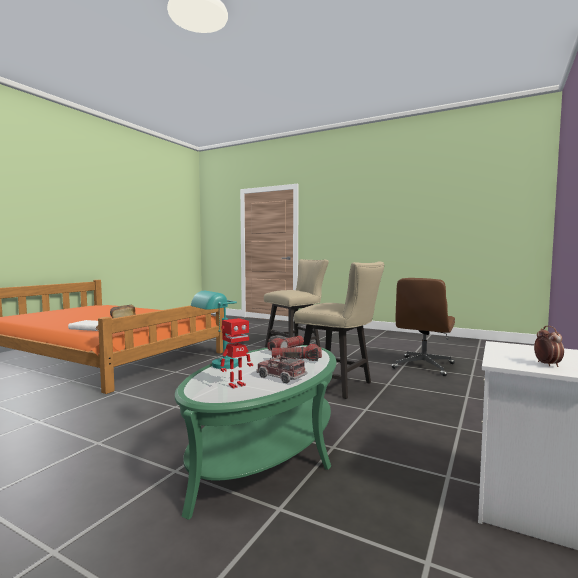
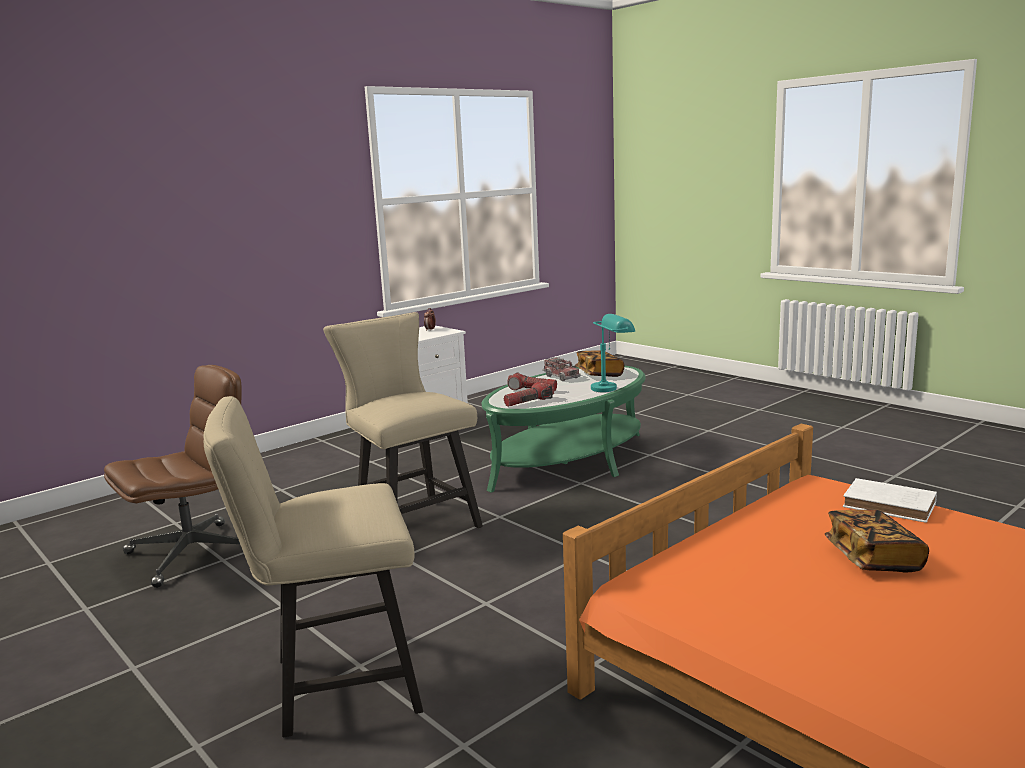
camera: 160 degrees left, 10 degrees up
(236, 385) = (599, 374): toy robot -> book

